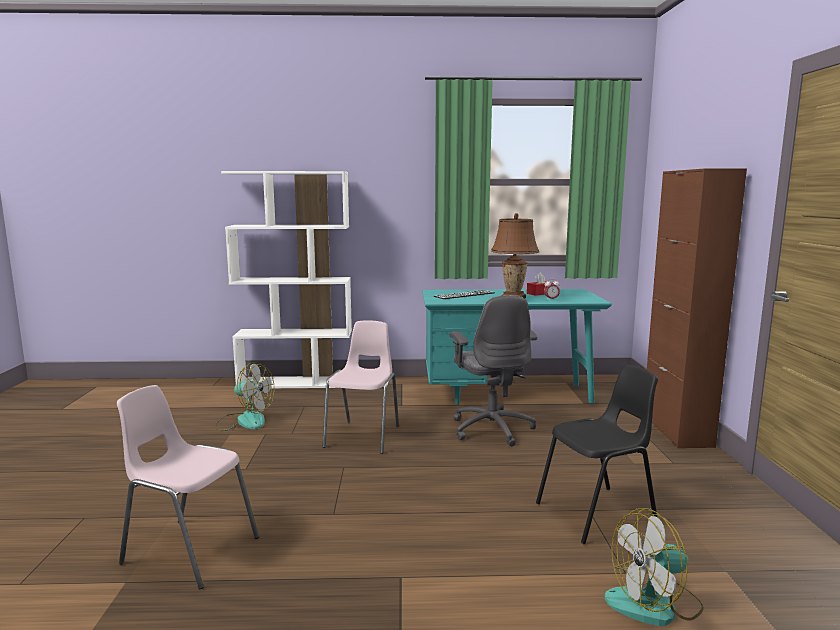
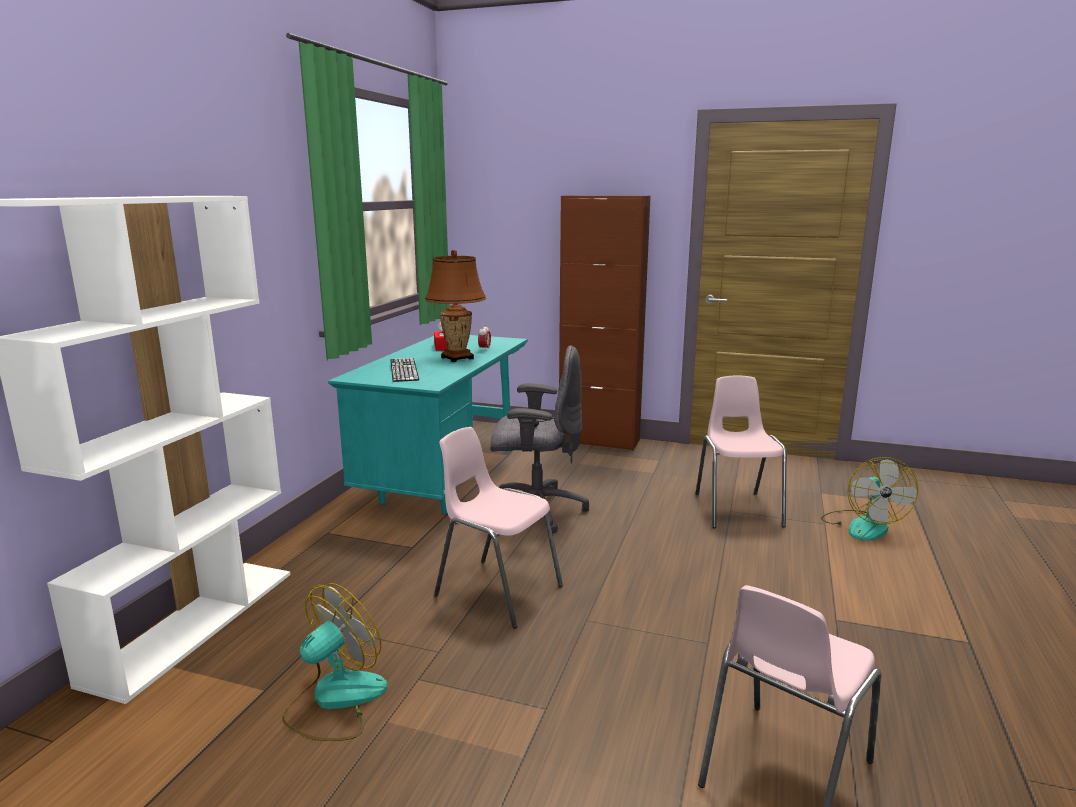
camera: 70 degrees left, 5 degrees up
(597, 513) = (737, 509): black chair -> pink chair

